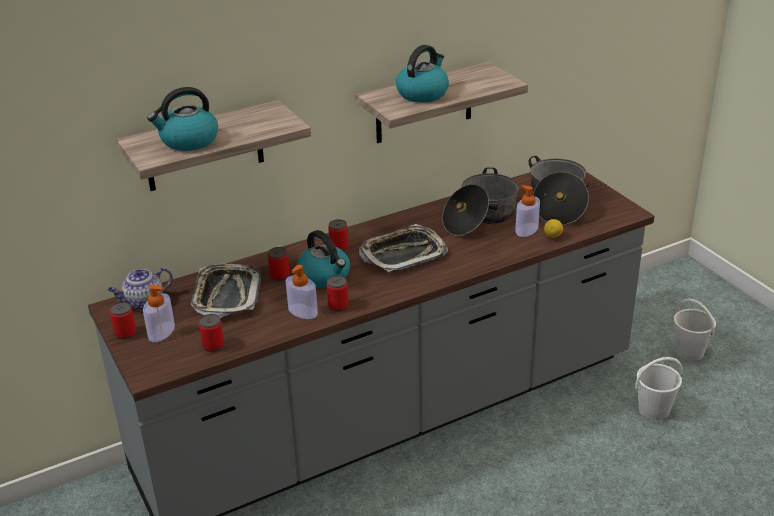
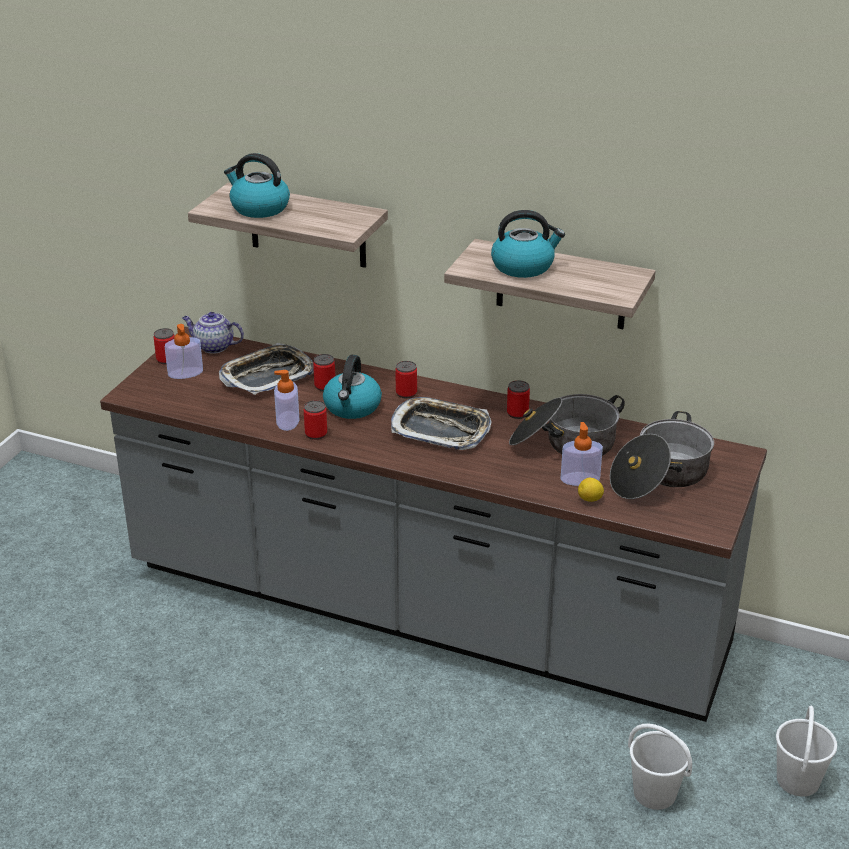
camera: 50 degrees right, 0 degrees up
(213, 346) = (193, 404): can -> can (517, 413)

